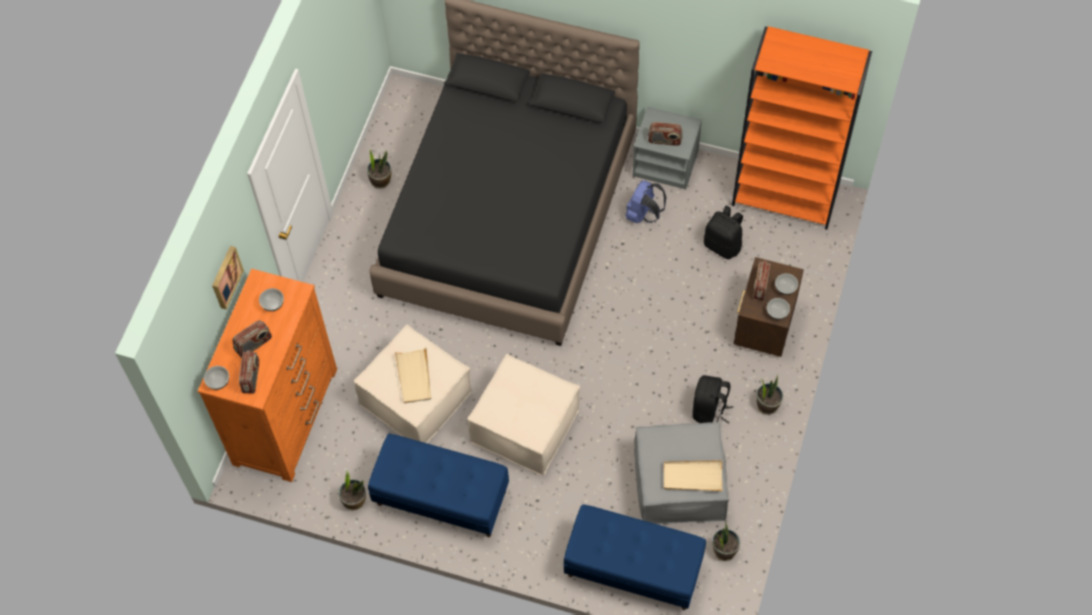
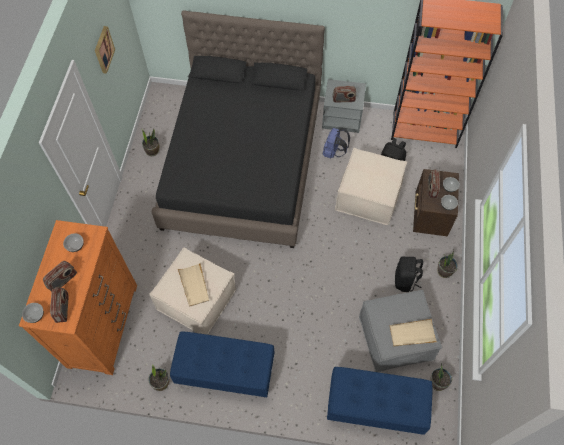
camera: 10 degrees left, 0 degrees up
(225, 277) = (31, 229): picture -> picture (103, 49)
(524, 426) = (278, 309): beige ottoman -> beige ottoman (368, 195)

